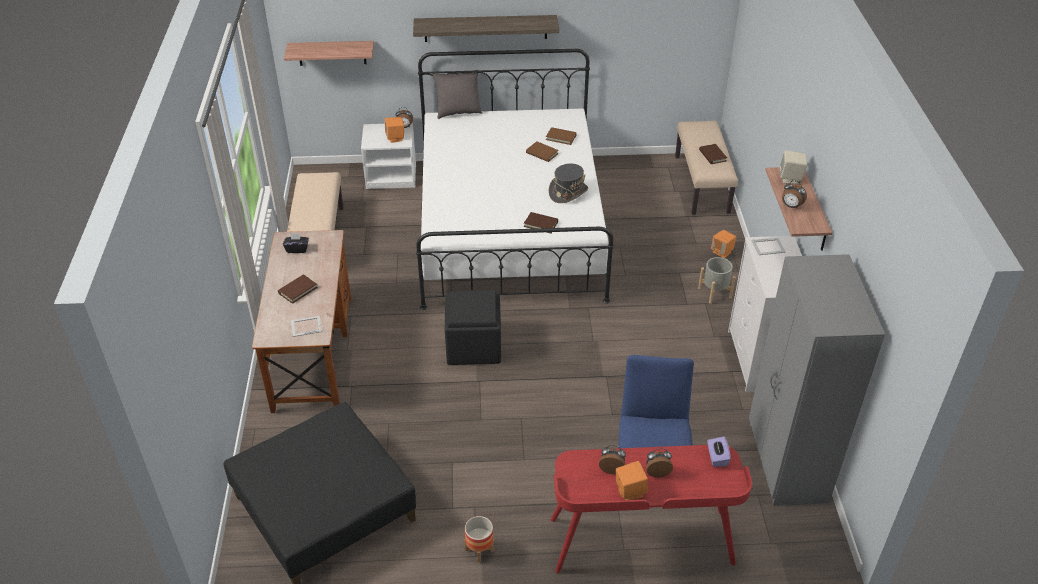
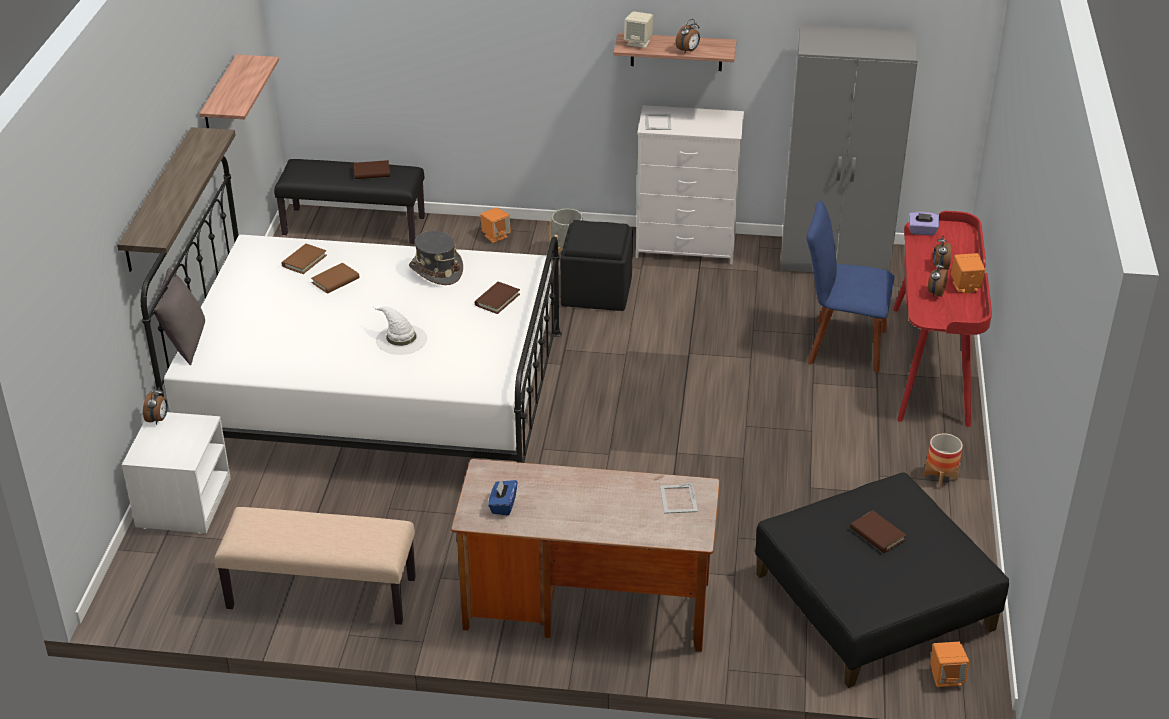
camera: 80 degrees left, 5 degrees down
(297, 249) = (503, 505): black tissue box -> blue tissue box
(298, 290) = (599, 506): brown book -> brown book (877, 534)
(332, 53) = (76, 380): shelf -> shelf (220, 99)
(395, 138) = (185, 431): orange speaker -> orange speaker (946, 677)
(473, 345) = (610, 451): black ottoman -> black ottoman (595, 292)
(482, 190) = (400, 339): none -> white hat
(702, 184) = (354, 225): beige bench -> black bench

